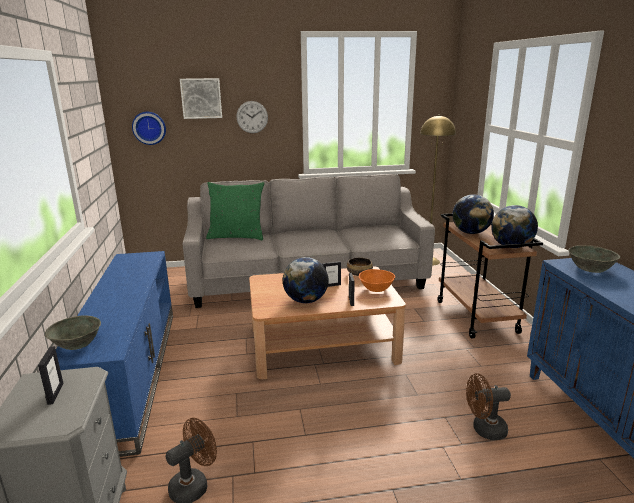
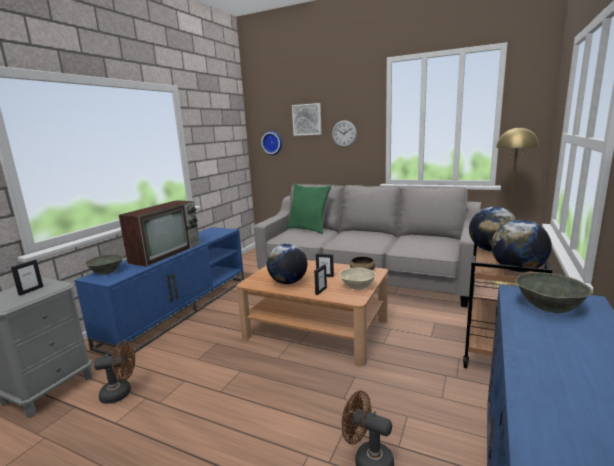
camera: 35 degrees right, 5 degrees down
(120, 299) = (166, 252): none -> television
(376, 289) = (358, 286): orange bowl -> beige bowl

